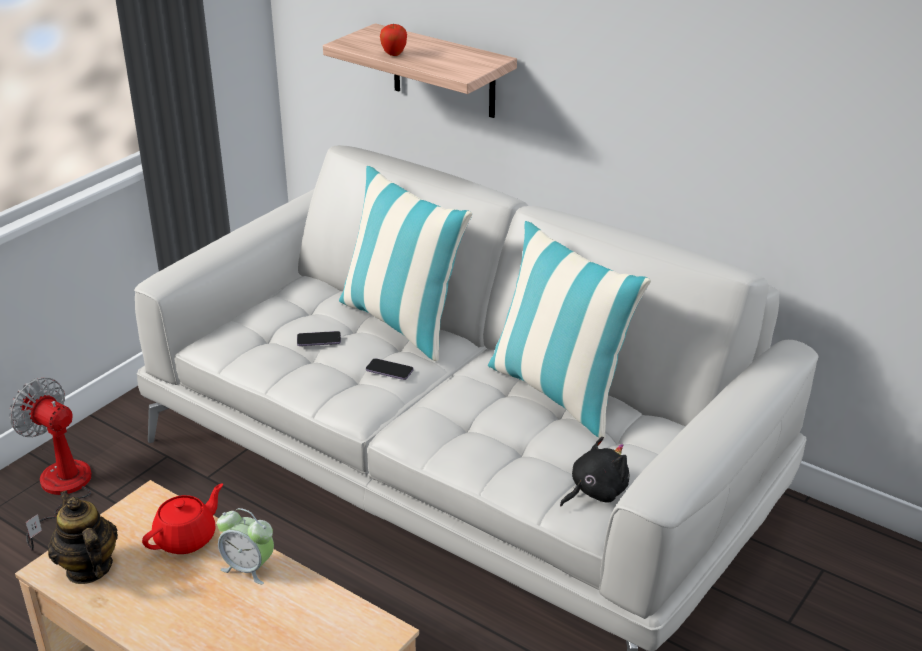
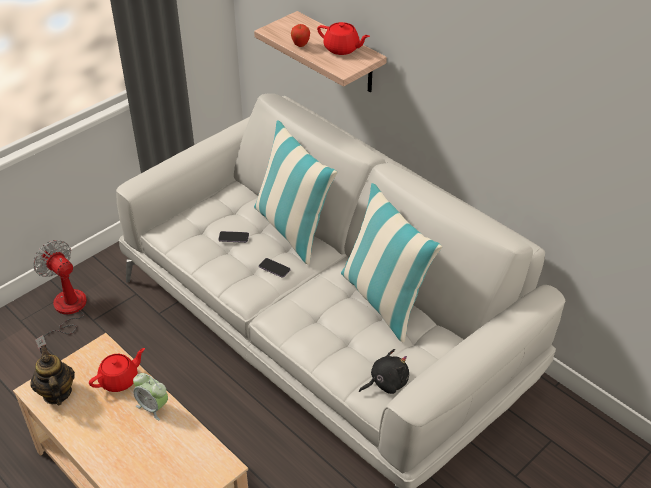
camera: 10 degrees right, 10 degrees up
(453, 54) = (342, 49): none -> red teapot

